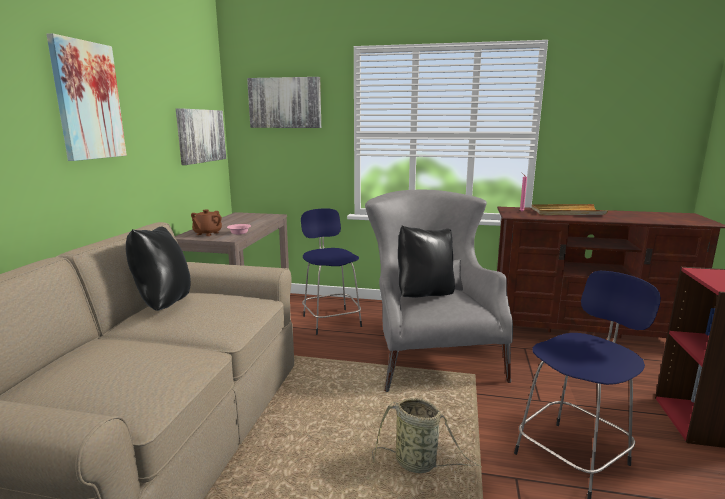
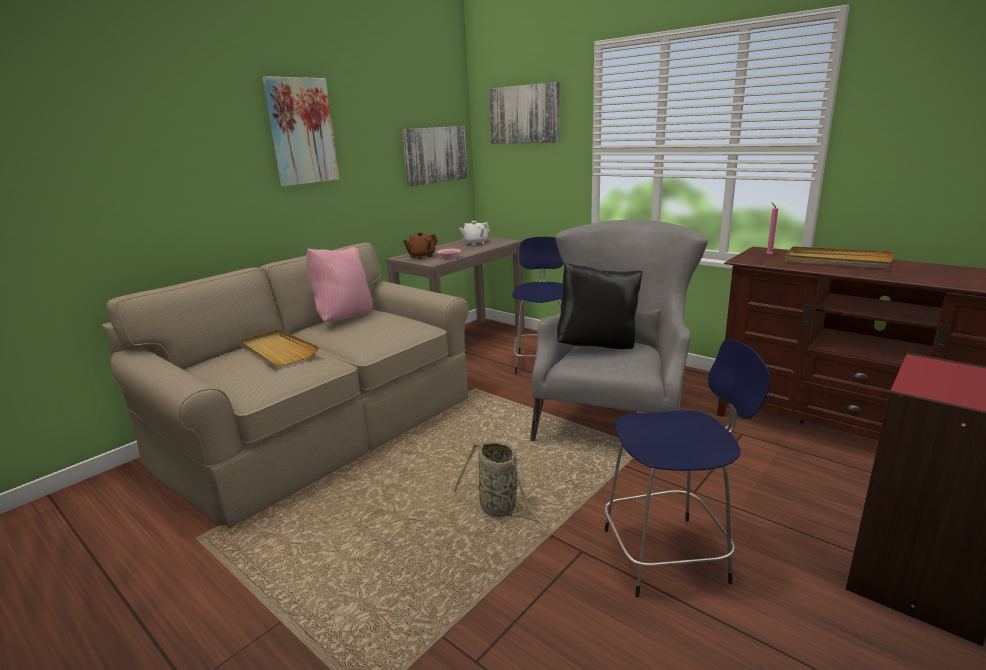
camera: 30 degrees right, 5 degrees up
(122, 353) = (277, 351): none -> beige tray
(163, 305) = (344, 318): black pillow -> pink pillow
(244, 218) = (474, 243): none -> white teapot

